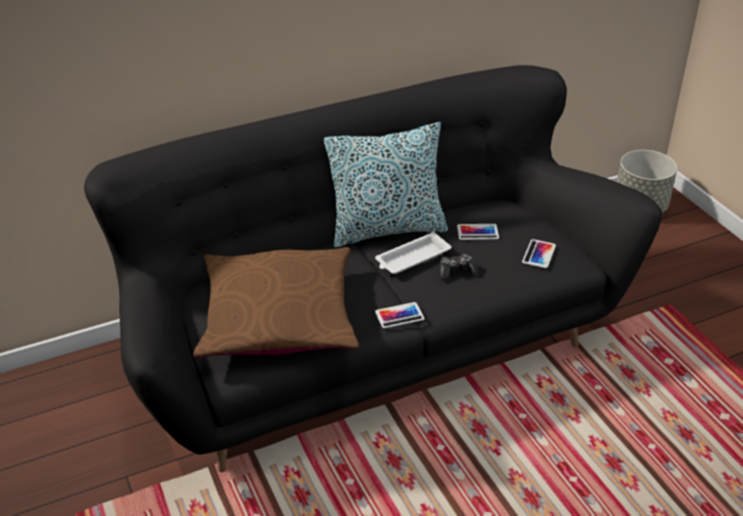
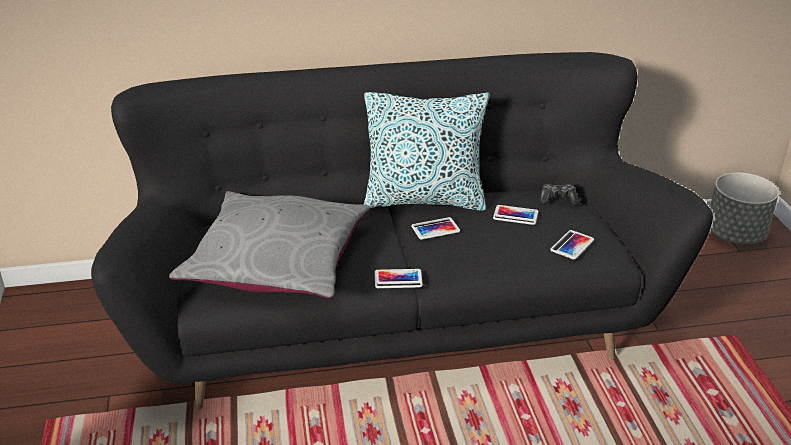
camera: 15 degrees right, 5 degrees down
(278, 317) = (276, 260): brown pillow -> grey pillow
(411, 258) = (435, 229): white tray -> phone
(456, 271) = (476, 248): game controller -> game controller (557, 199)

